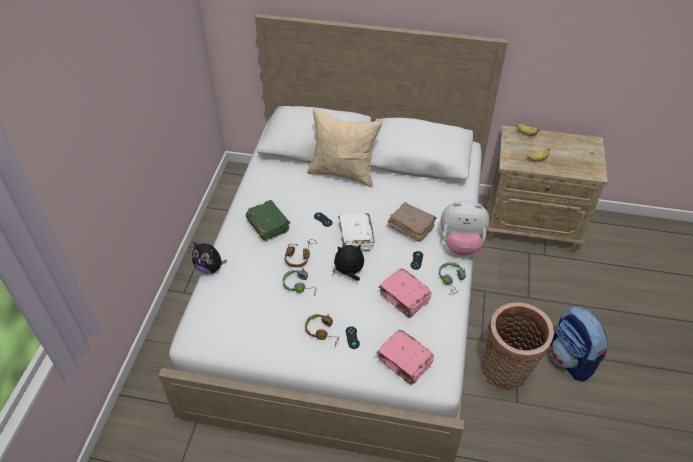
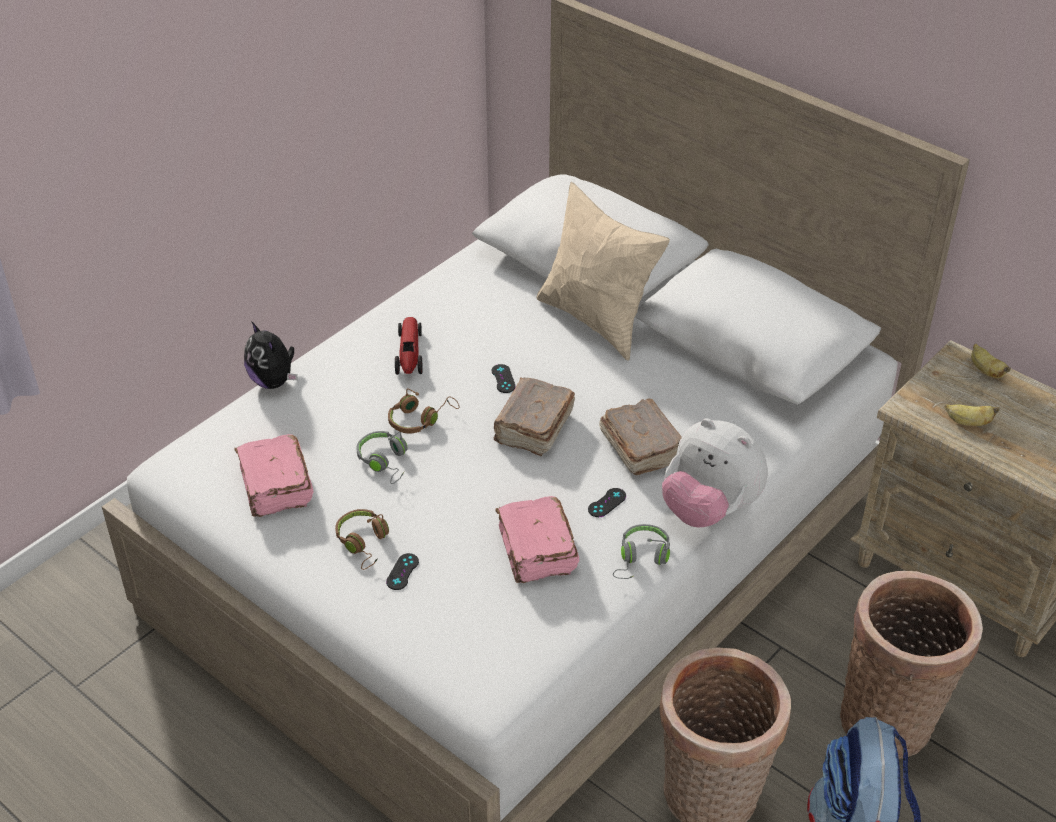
camera: 30 degrees right, 5 degrees down
(268, 225) = (409, 354): green book -> toy car
(349, 272) = (478, 474): plush toy -> none
(355, 238) = (533, 428): white book -> brown book
(405, 362) = (454, 645): pink book -> pink book (275, 487)
(547, 301) = (891, 718): none -> basket

